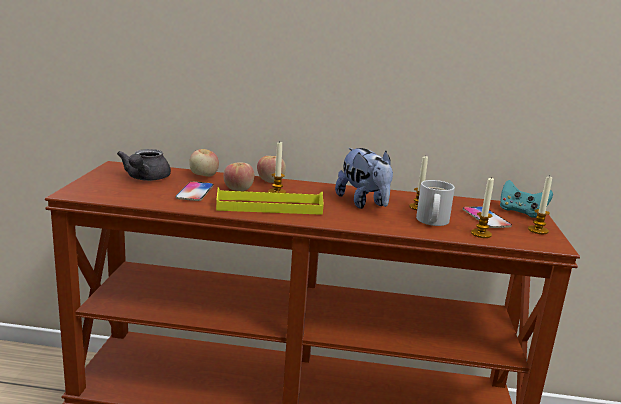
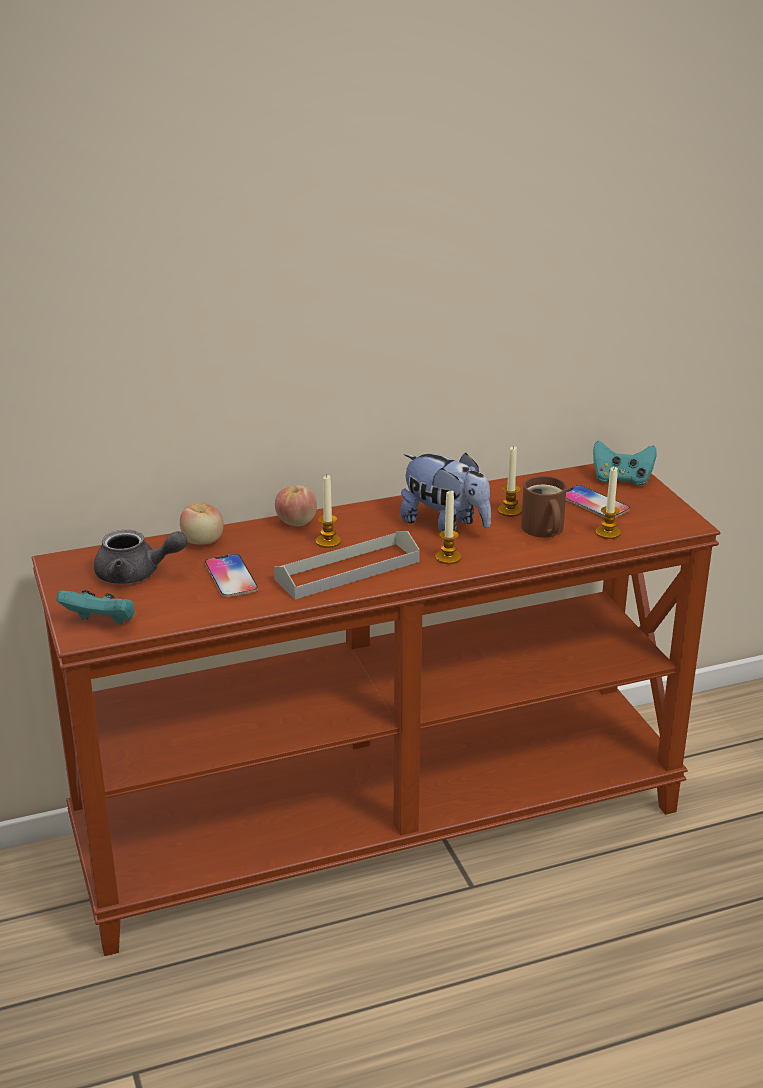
camera: 25 degrees left, 10 degrees up
(90, 191) = (101, 623): none -> turquoise game controller
(145, 178) = (136, 574): grey teapot -> grey teapot turned 60 degrees counterclockwise
(238, 189) = (276, 552): apple -> none
(269, 206) = (347, 570): yellow tray -> grey tray
(431, 221) = (542, 530): white mug -> brown mug
(538, 230) = (658, 505): candle -> candle (448, 557)

